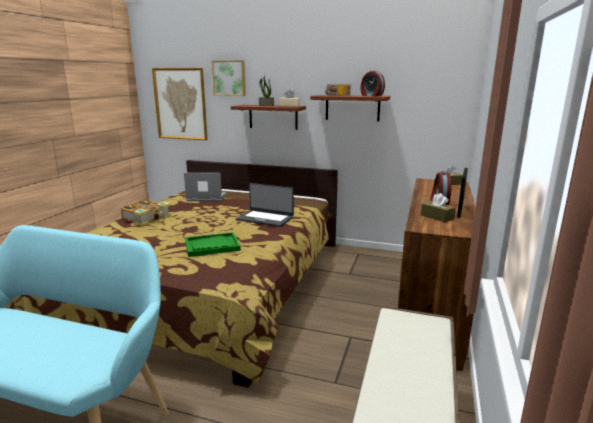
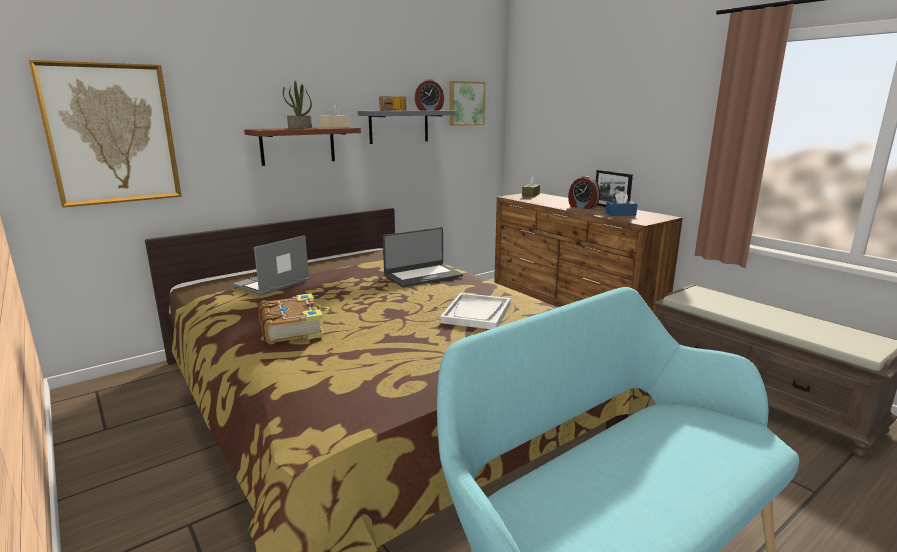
camera: 55 degrees left, 0 degrees up
(212, 246) = (477, 313): green tray -> white tray
(229, 78) = (218, 85): picture -> picture (465, 103)
(352, 108) = (399, 126): brown shelf -> grey shelf
(437, 217) = (620, 214): brown tissue box -> blue tissue box

